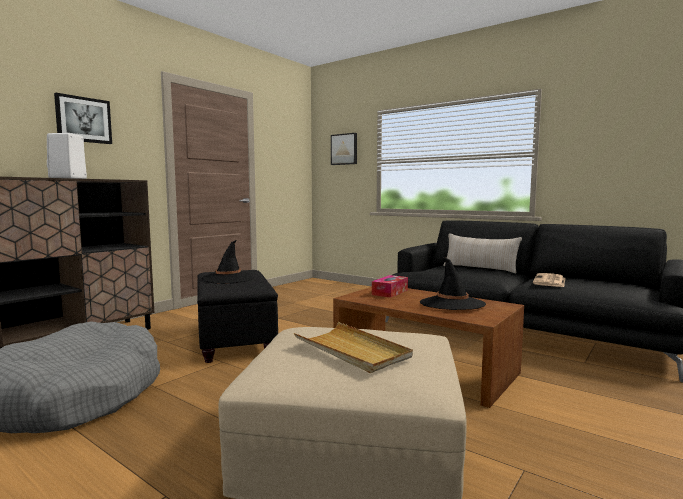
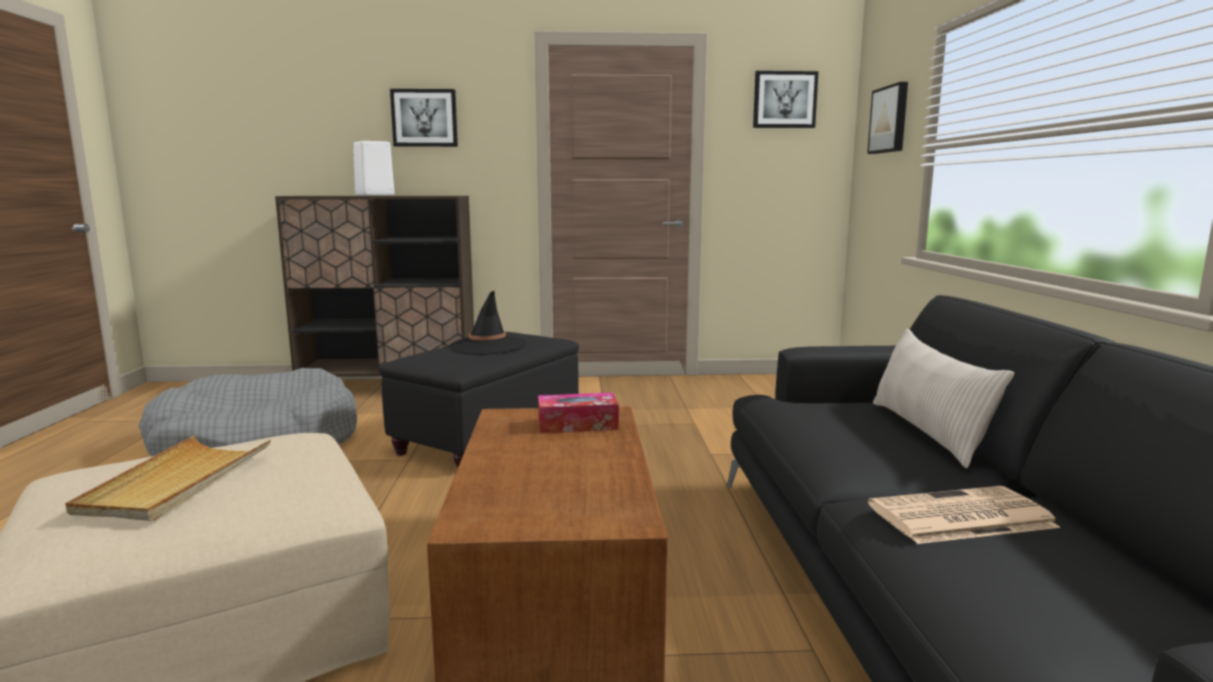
camera: 50 degrees right, 5 degrees up
(286, 134) = (784, 100): none -> picture
(452, 304) = (561, 478): black hat -> none

